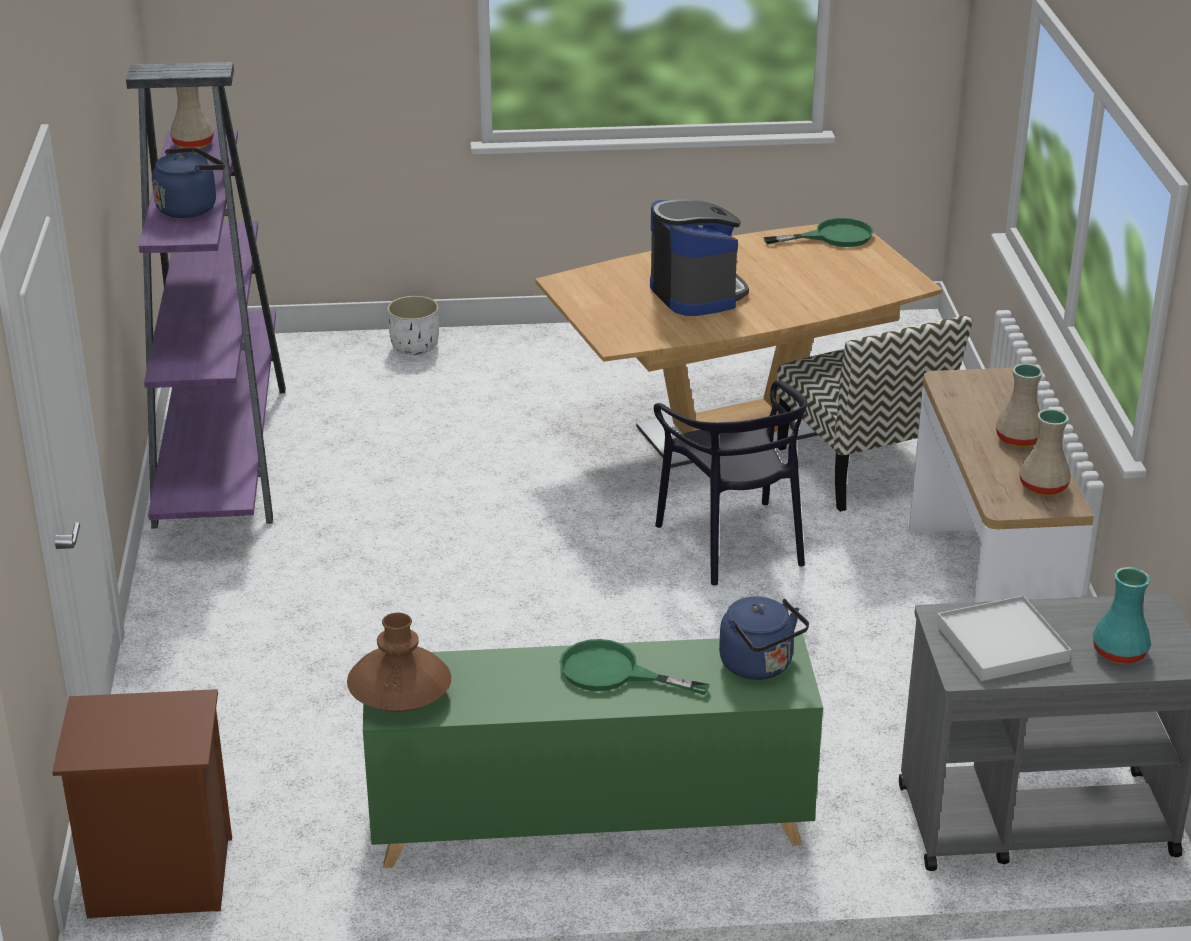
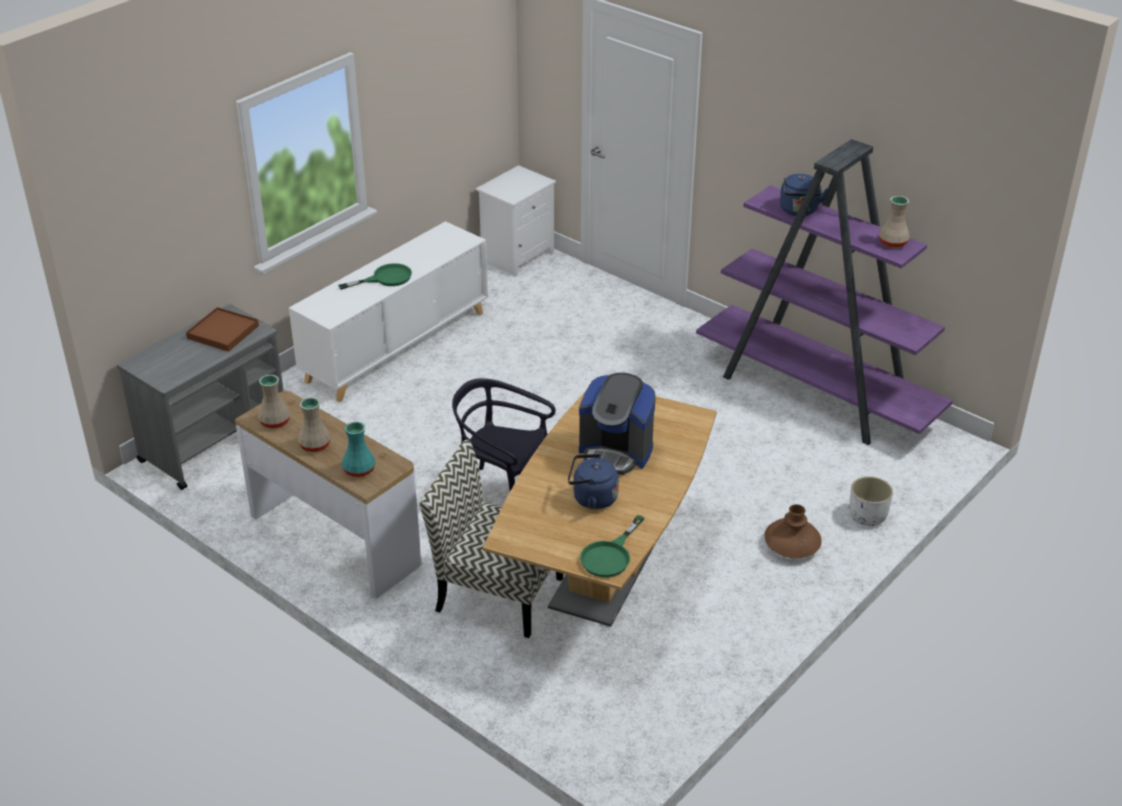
camera: 135 degrees right, 5 degrees up
(156, 879) = (517, 256): brown nightstand -> white nightstand
(400, 695) = (450, 235): brown vase -> brown vase (791, 546)
(588, 822) = (397, 346): green cabinet -> white cabinet
(760, 666) = (331, 308): blue kettle -> blue kettle (592, 498)
(1001, 643) = (223, 332): white tray -> brown tray
(1119, 652) = (168, 353): turquoise vase -> turquoise vase (359, 470)

